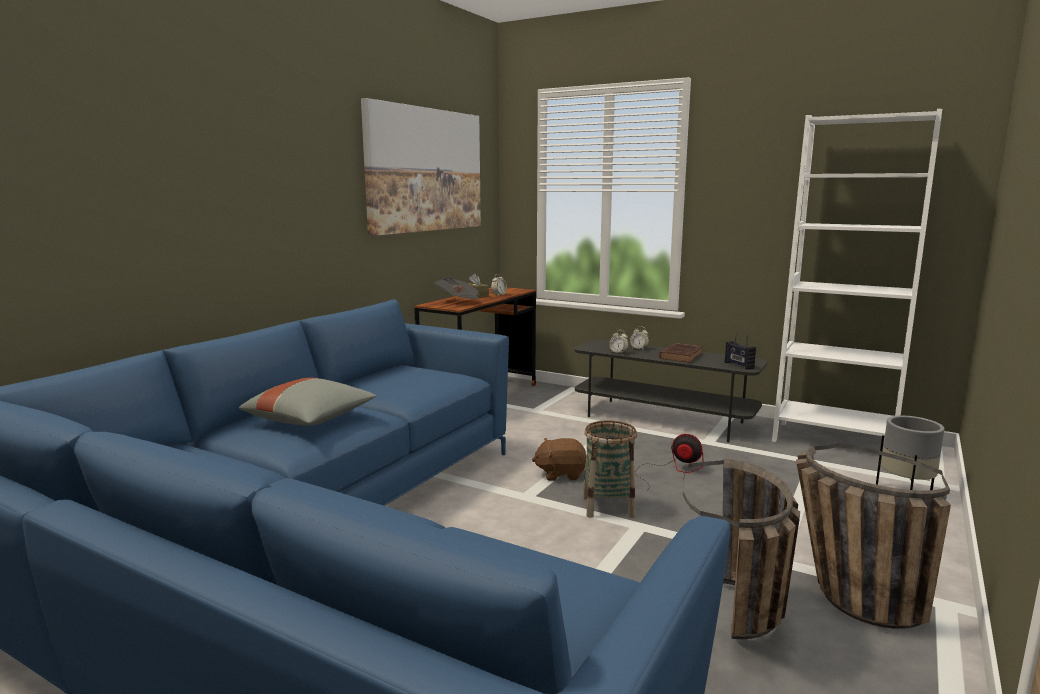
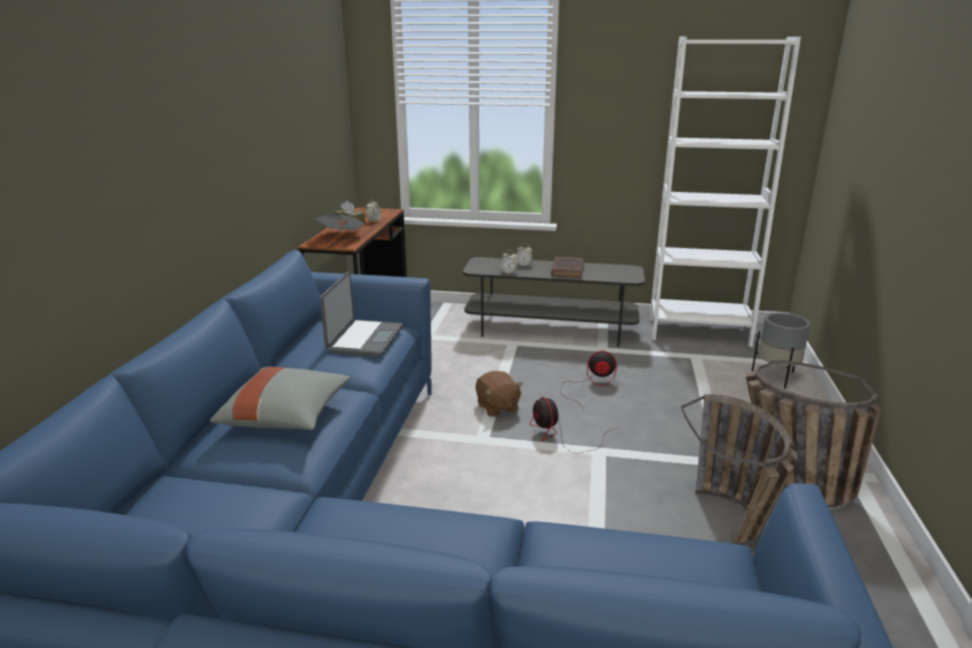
camera: 20 degrees left, 10 degrees up
(425, 170) = (291, 92): picture -> none
(427, 380) = (364, 339): none -> laptop
(560, 474) = (497, 407): brown plush toy -> brown plush toy turned 90 degrees counterclockwise
(608, 506) = (560, 436): basket -> fan
(738, 365) = (624, 276): radio -> none

